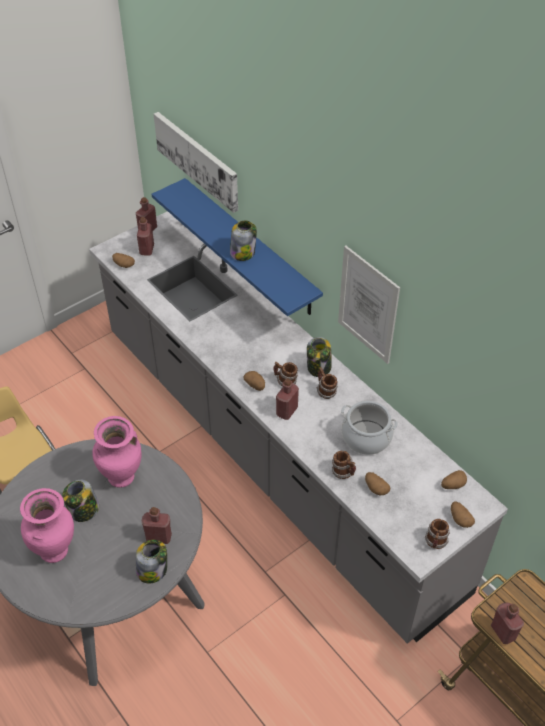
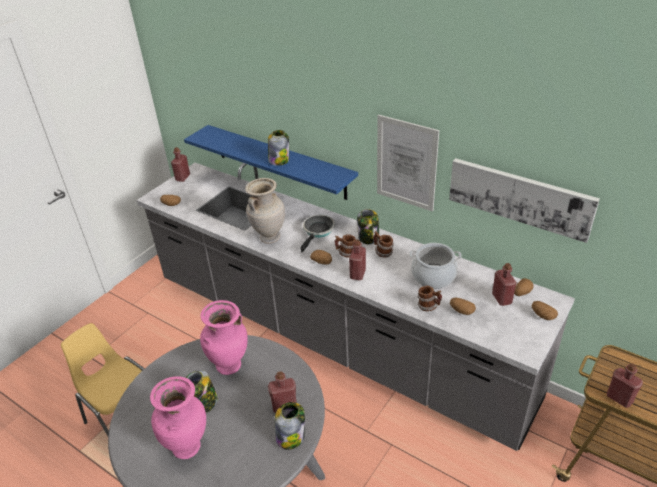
camera: 15 degrees left, 10 degrees down
(147, 250) = (187, 190): red bottle -> red bottle (501, 298)
(197, 160) = (219, 101): picture -> picture (520, 197)
(212, 338) = (269, 237): none -> beige vase
(267, 344) = (318, 231): none -> frying pan
(435, 542) = (533, 338): mug -> none

